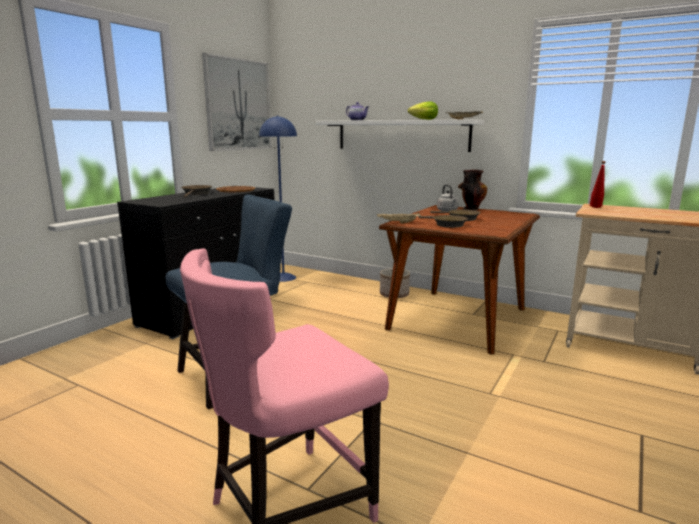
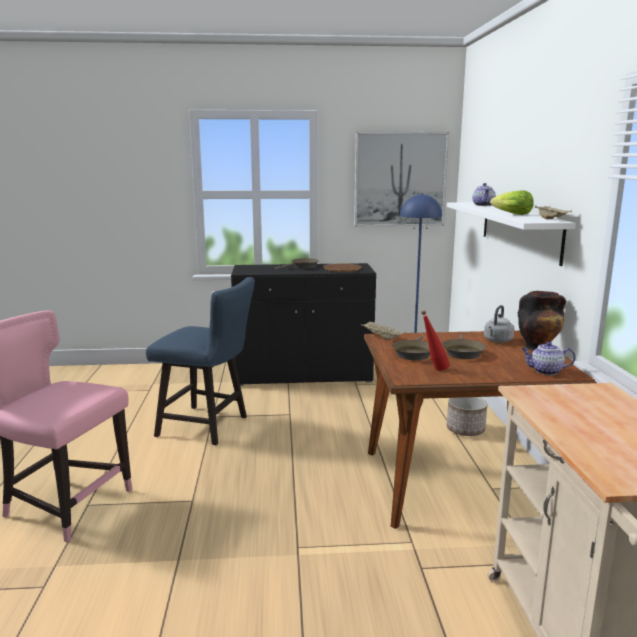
camera: 55 degrees right, 0 degrees up
(515, 215) = (545, 371): none -> teapot
(596, 208) = (576, 391): red bottle -> red bottle (433, 369)

